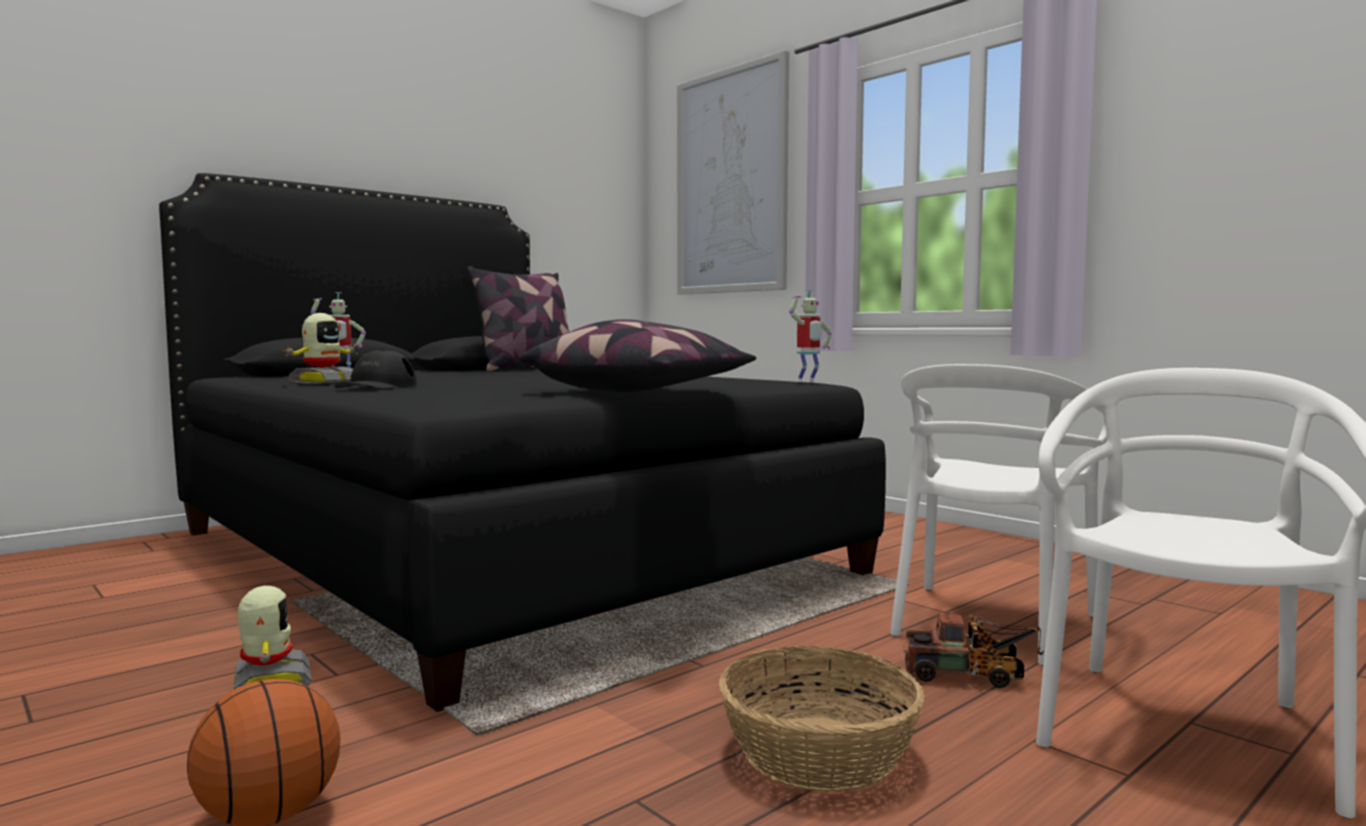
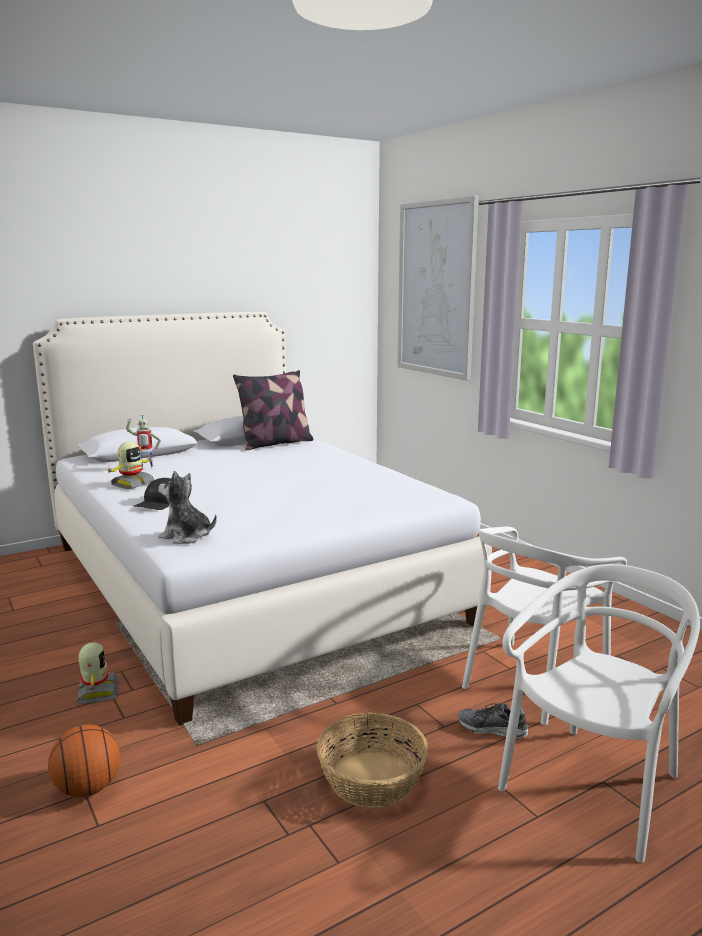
camera: 10 degrees right, 10 degrees up
(440, 397) = (186, 536): none -> plush toy
(496, 551) = (245, 582): black bed -> white bed
(642, 392) = (314, 526): pillow -> none
(807, 381) = (443, 496): toy robot -> none
(971, 676) = (492, 729): toy truck -> shoe

